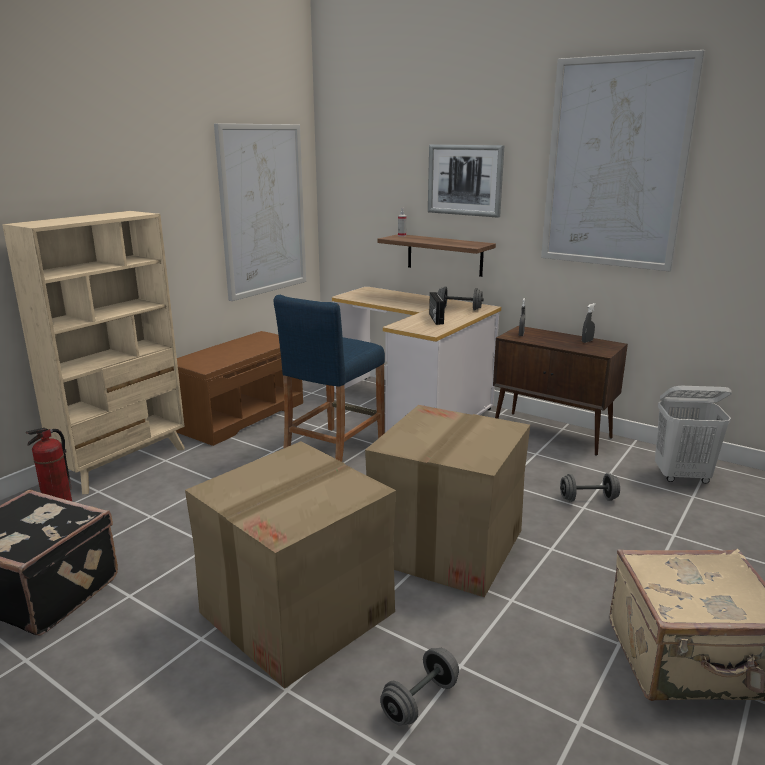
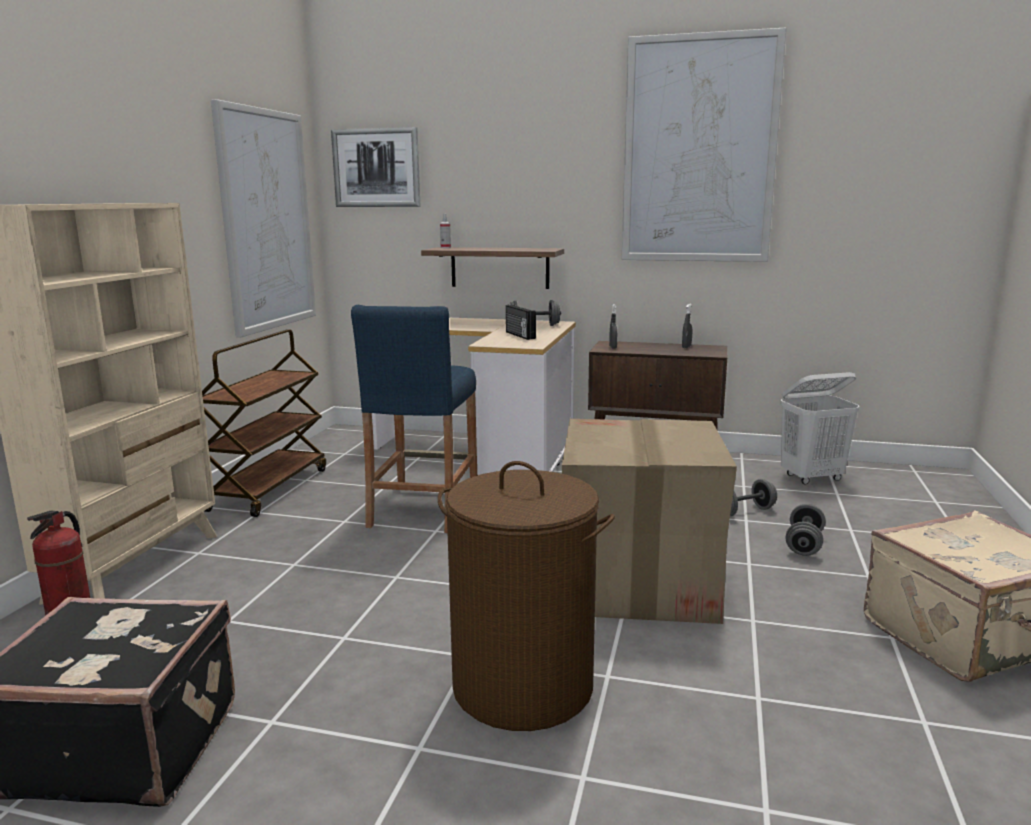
camera: 20 degrees left, 5 degrees down
(241, 415) = (269, 489): brown bench -> brown cart
(298, 611) = (523, 686): cardboard box -> brown laundry basket
(420, 701) = (747, 746): grey dumbbell -> grey dumbbell (804, 544)
(465, 180) = (521, 177): picture -> picture (376, 168)

